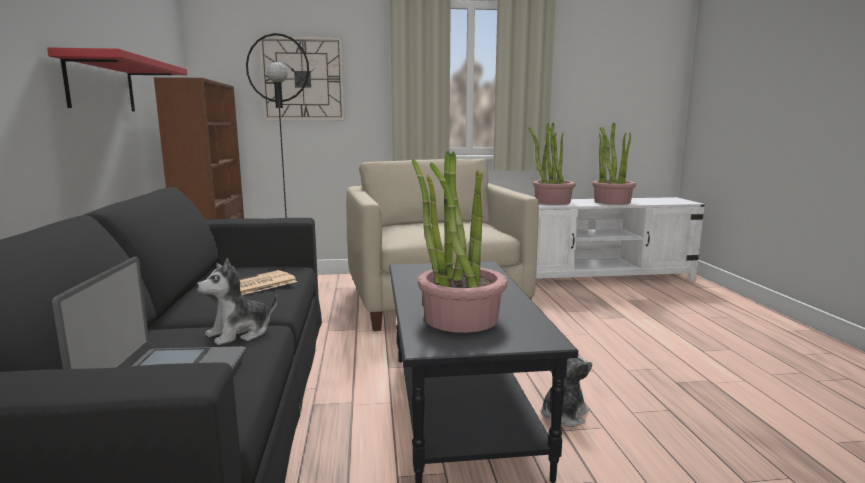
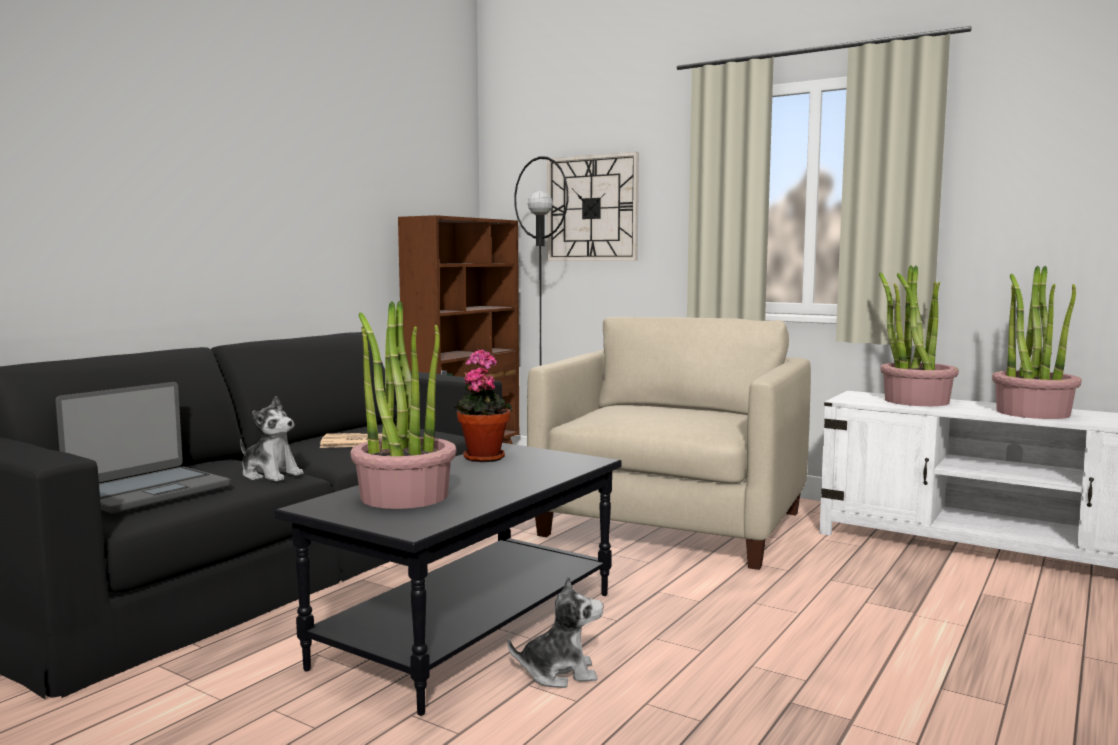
camera: 40 degrees right, 5 degrees down
(101, 84) = (316, 228): red shelf -> none
(240, 333) = (270, 474): plush toy -> plush toy turned 150 degrees counterclockwise
(414, 277) = (482, 457): none -> potted plant

